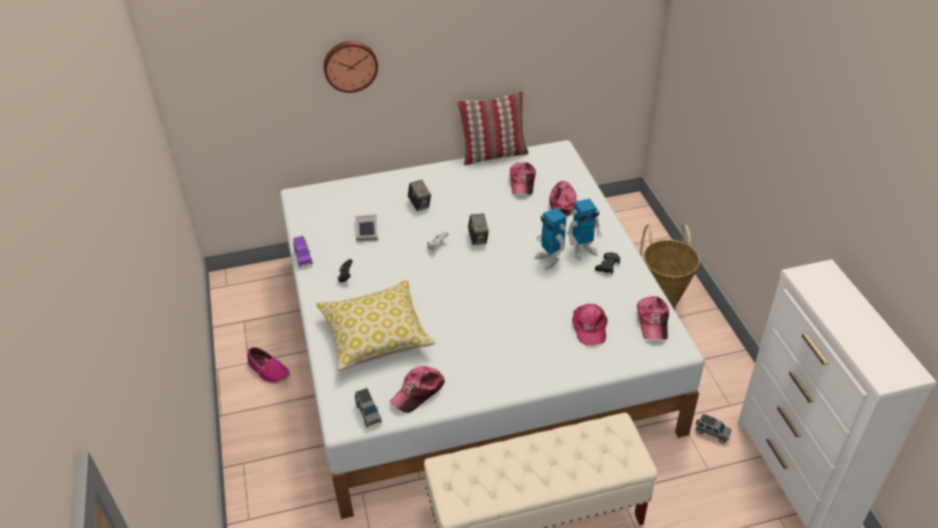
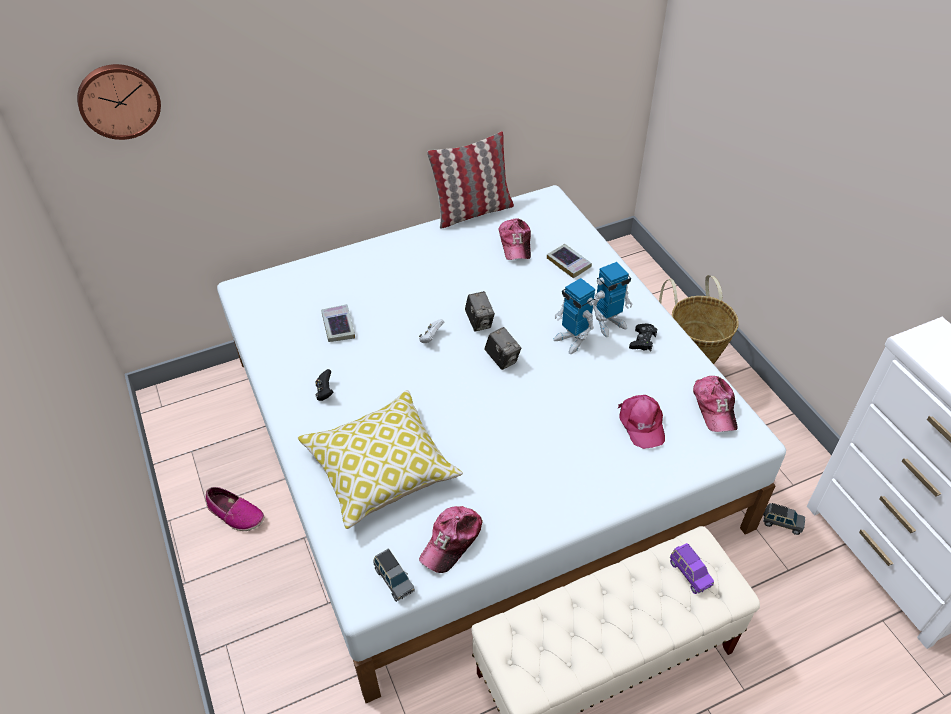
camera: 10 degrees left, 5 degrees up
(303, 257) = (264, 371): purple toy car -> purple toy car (689, 573)
(350, 65) = (293, 118): wall clock -> wall clock (119, 100)
(420, 204) = (397, 285): camera -> camera (502, 359)
(562, 201) = (568, 263): cap -> book

